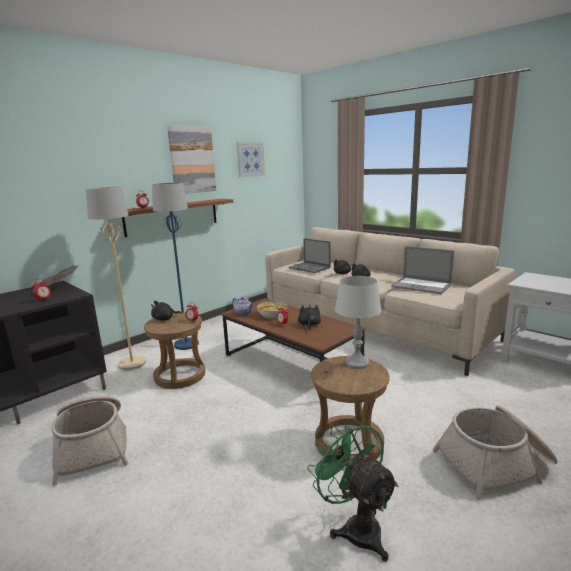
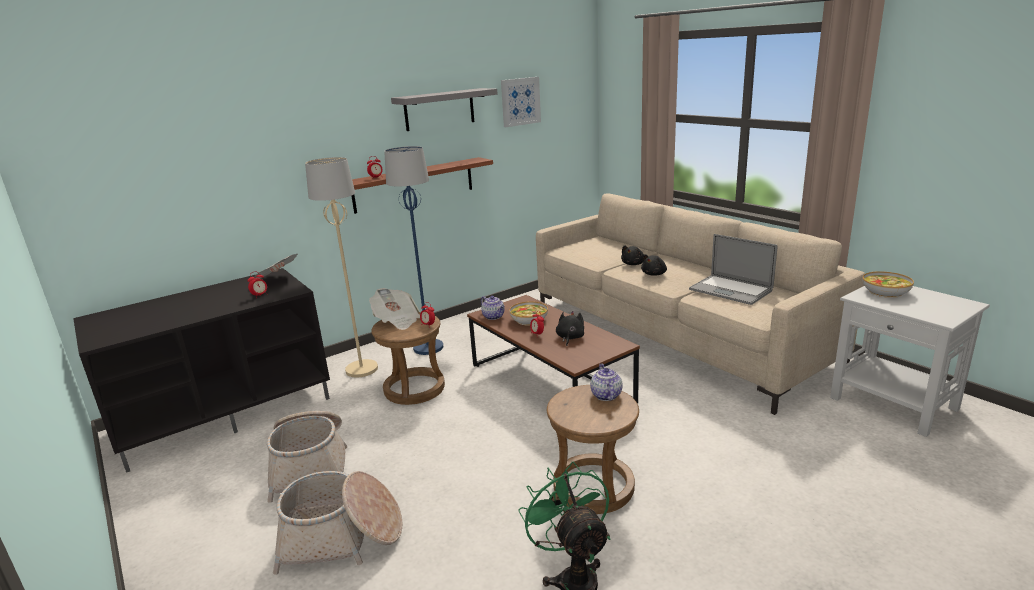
camera: 10 degrees right, 5 degrees up
(165, 319) = (397, 321): black plush toy -> newspaper
(192, 160) = (439, 109): picture -> grey shelf
(310, 268) = (592, 253): laptop -> none
(357, 363) = (605, 395): grey table lamp -> teapot
(495, 464) = (762, 528): basket -> basket (341, 537)
(535, 279) = (885, 292): none -> bowl

